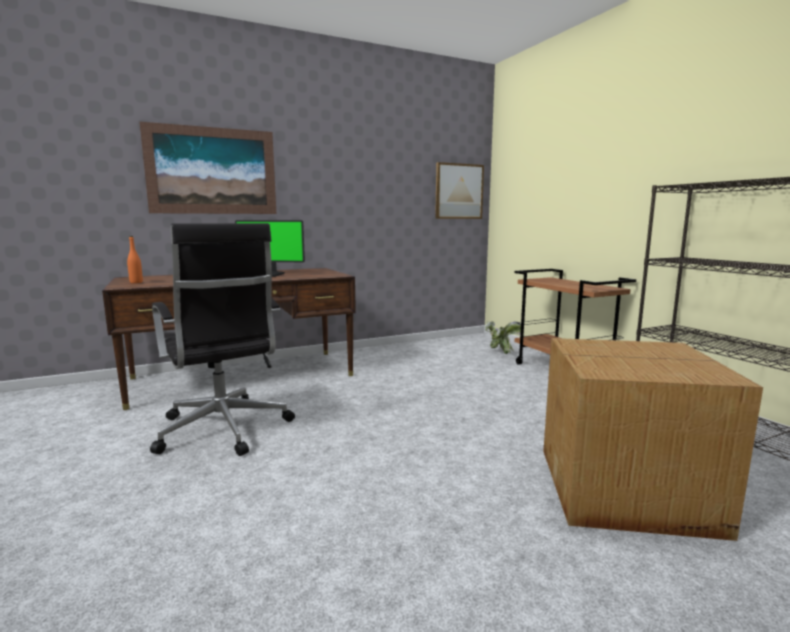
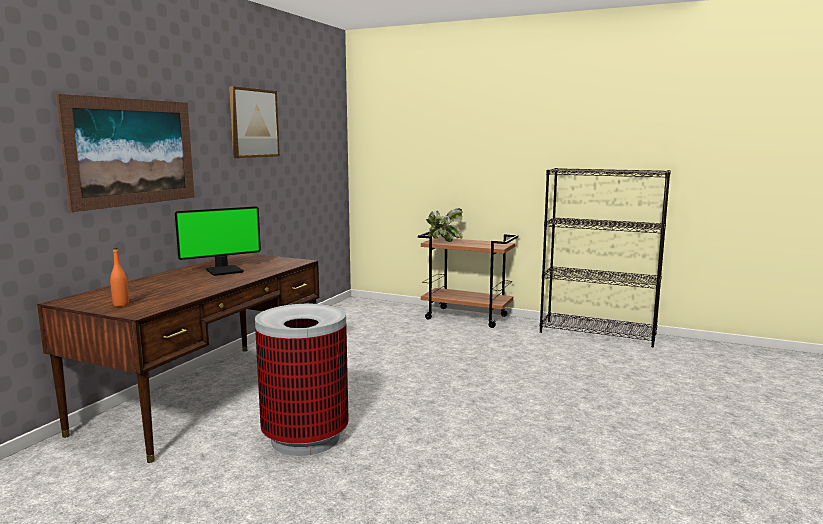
camera: 40 degrees left, 0 degrees up
(224, 430) = (305, 438): black office chair -> trash can
(458, 191) = (328, 157): picture -> picture (253, 123)
(500, 352) = (398, 312): potted plant -> potted plant (443, 241)
(627, 490) = (606, 379): cardboard box -> none

